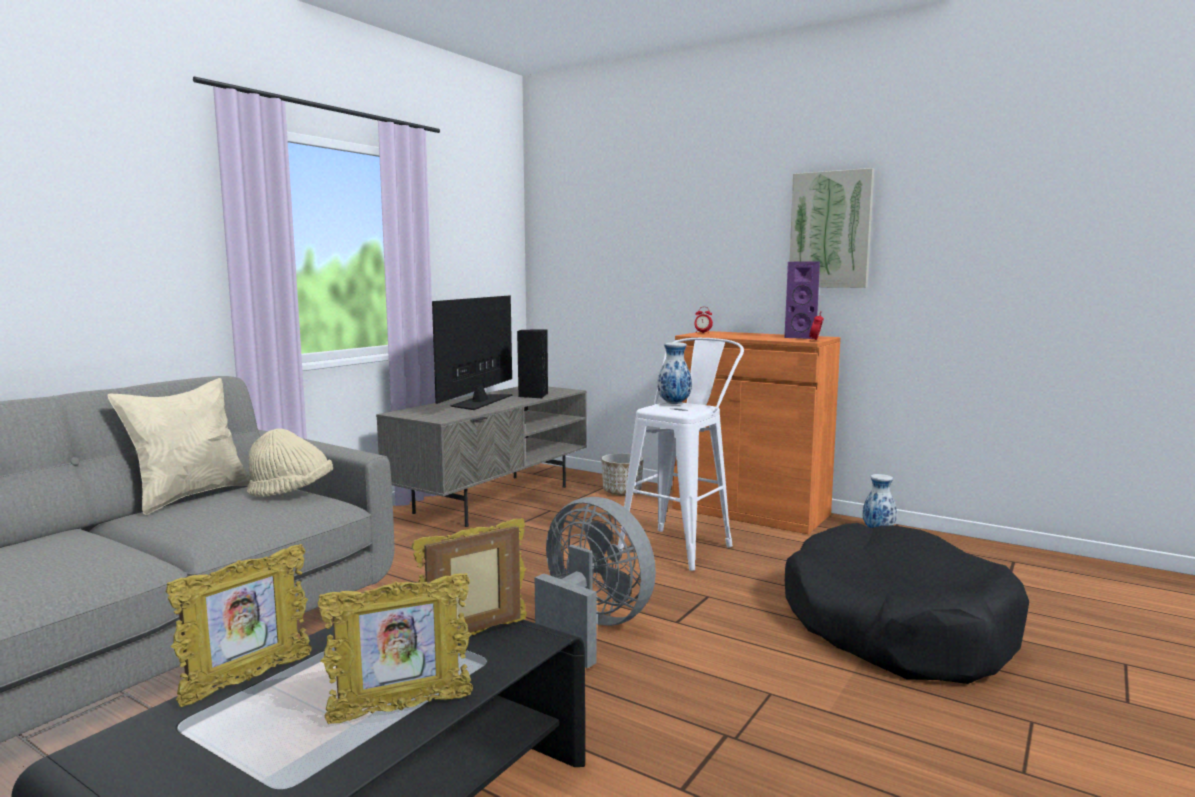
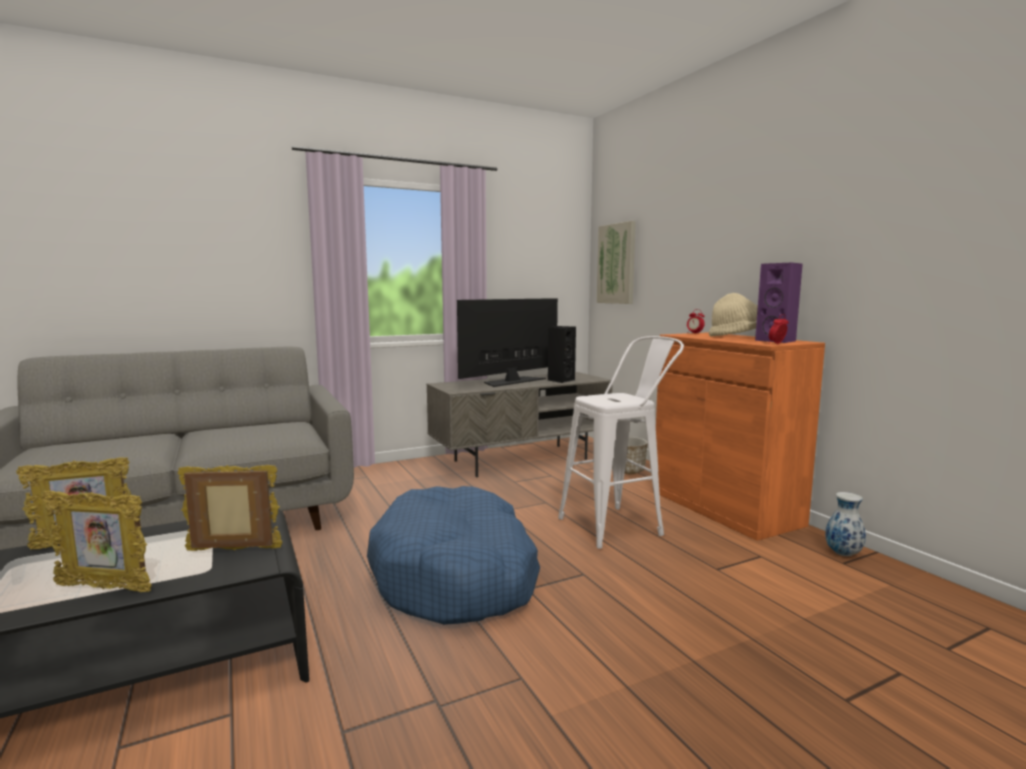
camera: 30 degrees right, 0 degrees up
(190, 496) = (245, 423): beige pillow -> none
(292, 493) = (290, 429): beige hat -> beige hat (738, 337)
(591, 628) = (456, 575): grey fan -> blue dog bed
(674, 403) = (620, 395): vase -> none
(830, 230) = (822, 230): picture -> picture (617, 264)
(896, 627) = (732, 657): black dog bed -> none

